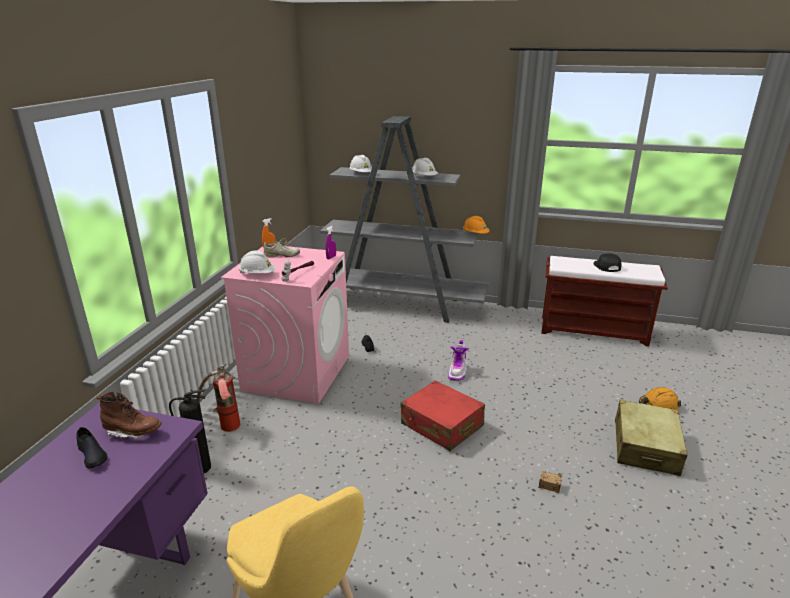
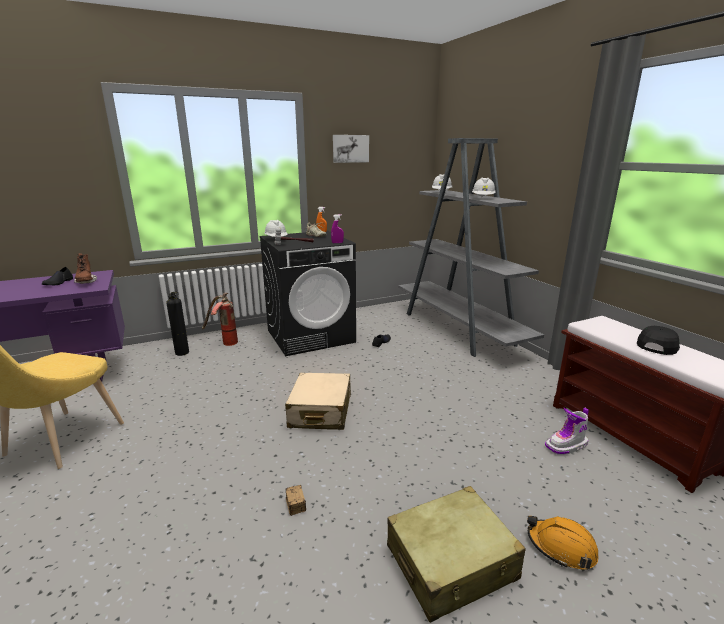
camera: 50 degrees right, 5 degrees down
(253, 138) = (350, 148): none -> picture
(297, 372) = (311, 336): pink washing machine -> black washing machine
(442, 425) = (320, 411): red suitcase -> beige suitcase
(458, 372) = (406, 389): boot -> boot (566, 446)
(475, 234) = (528, 271): orange hard hat -> none

